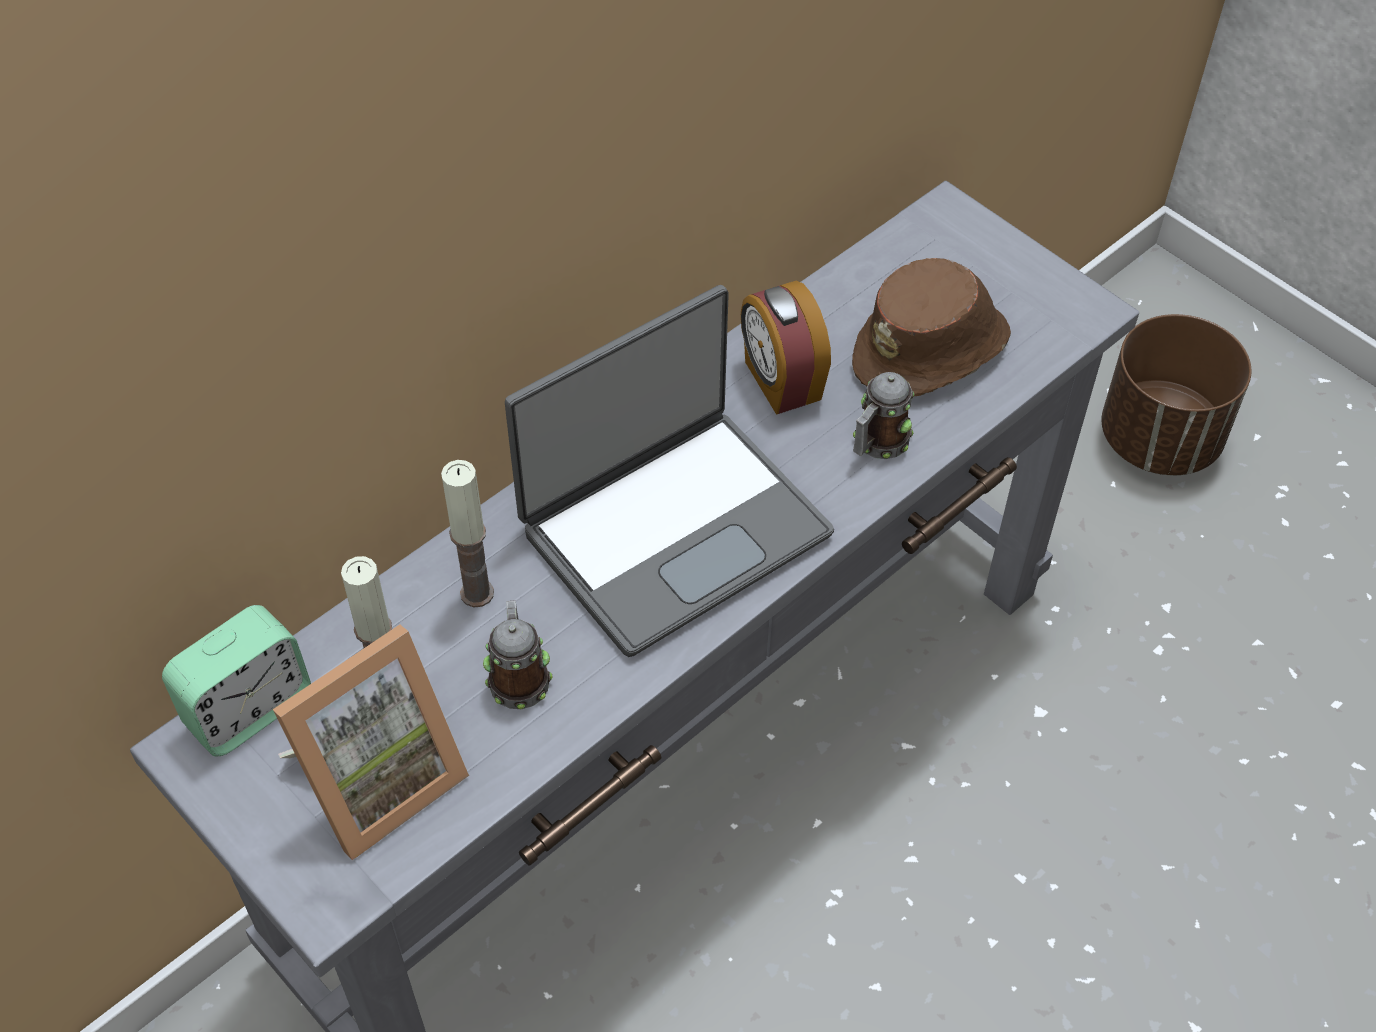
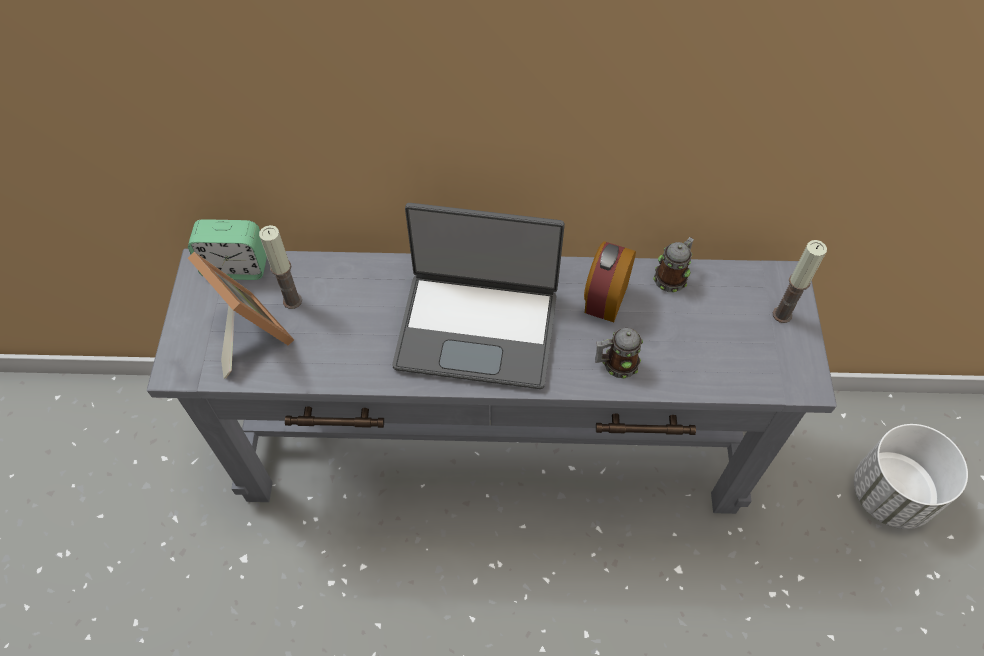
camera: 45 degrees right, 5 degrees up
(376, 779) = (246, 335): picture frame -> picture frame turned 135 degrees counterclockwise
(477, 593) = (368, 290): candle -> candle (782, 314)
(519, 677) = (343, 340): mug -> mug (672, 276)
(932, 350) = (697, 340): brown hat -> none
(1160, 439) = (891, 494): brown planter -> white planter

